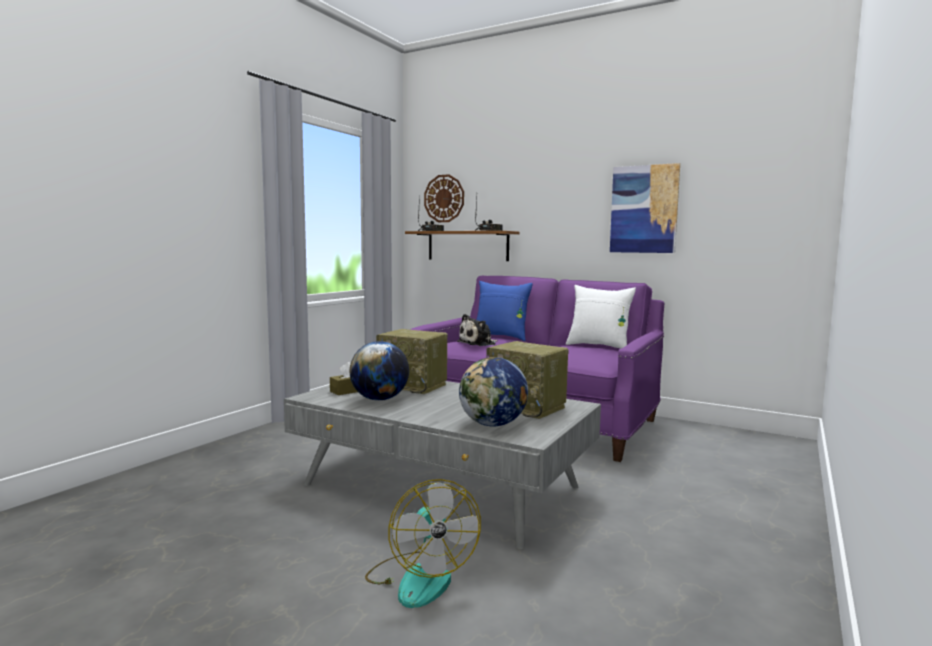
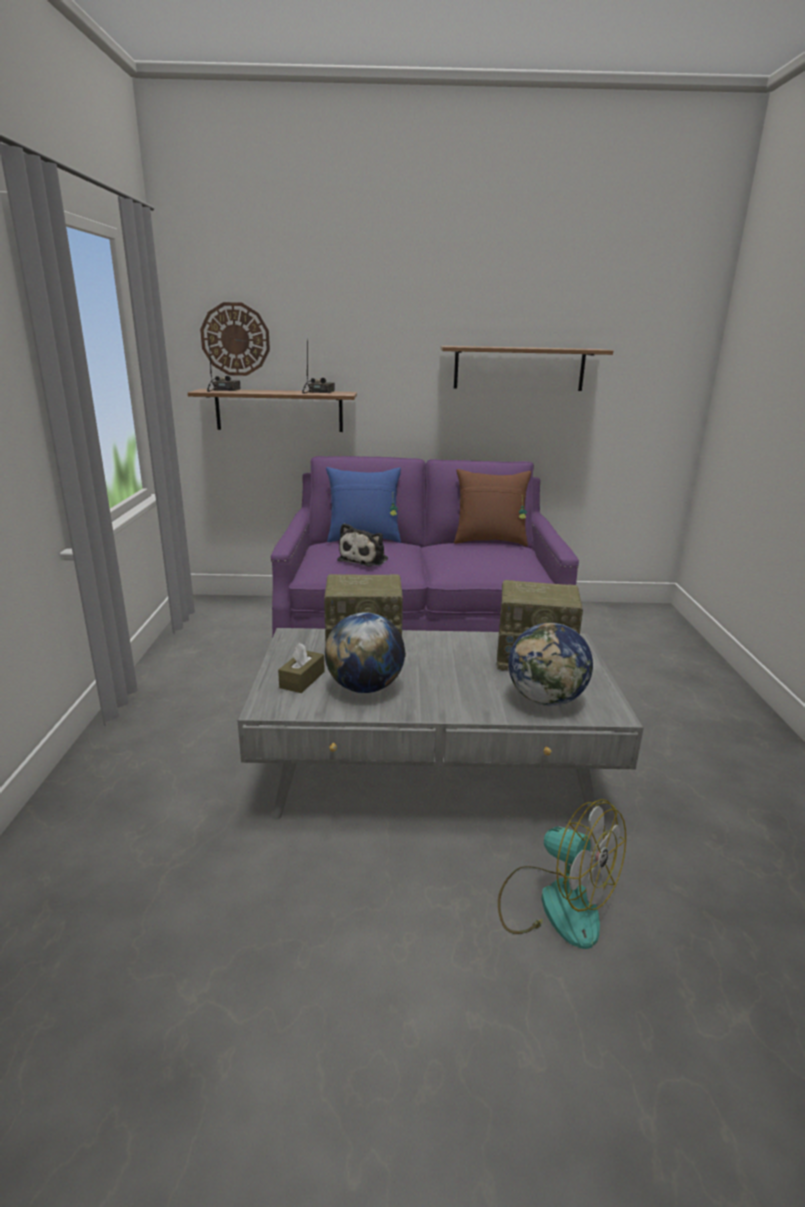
camera: 30 degrees left, 15 degrees up
(598, 347) = (489, 542): white pillow -> brown pillow
(644, 209) = (519, 368): picture -> shelf

